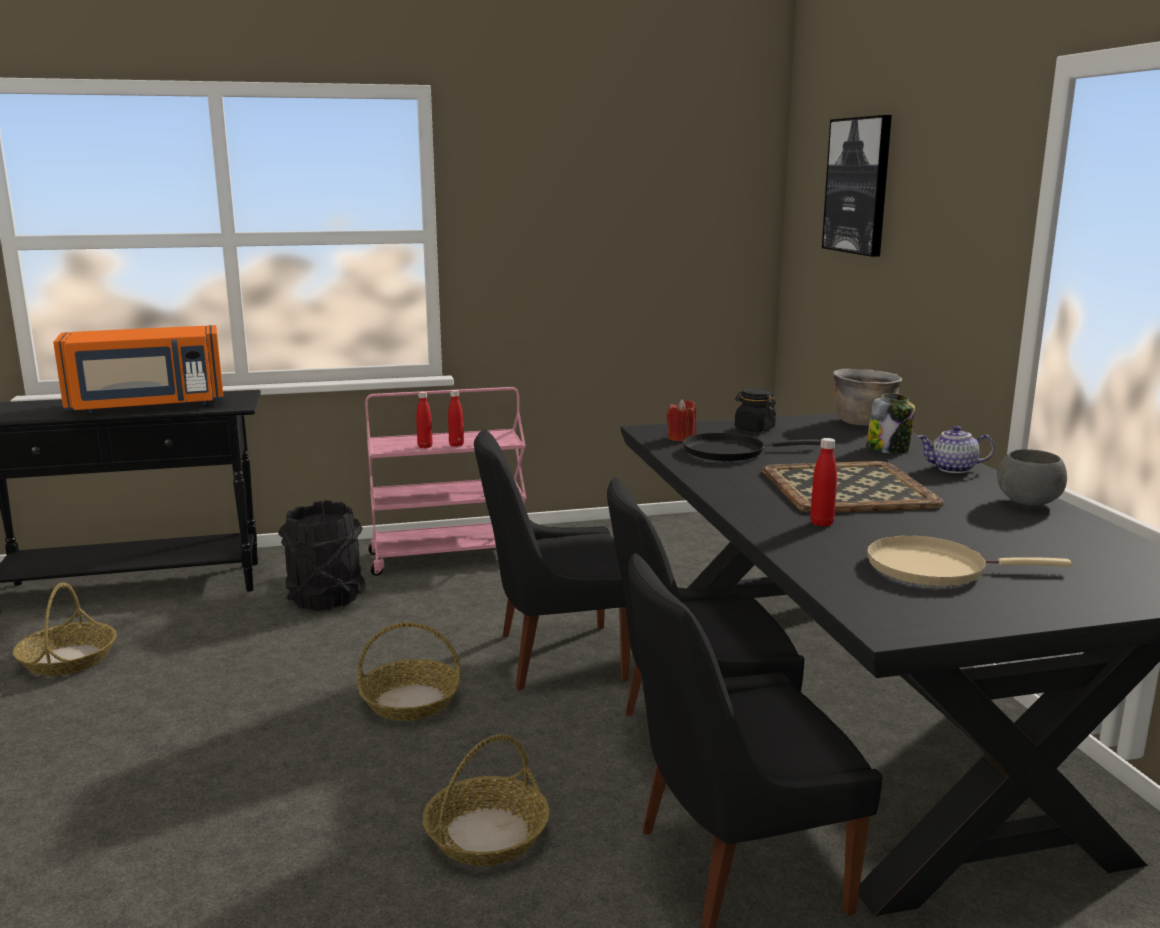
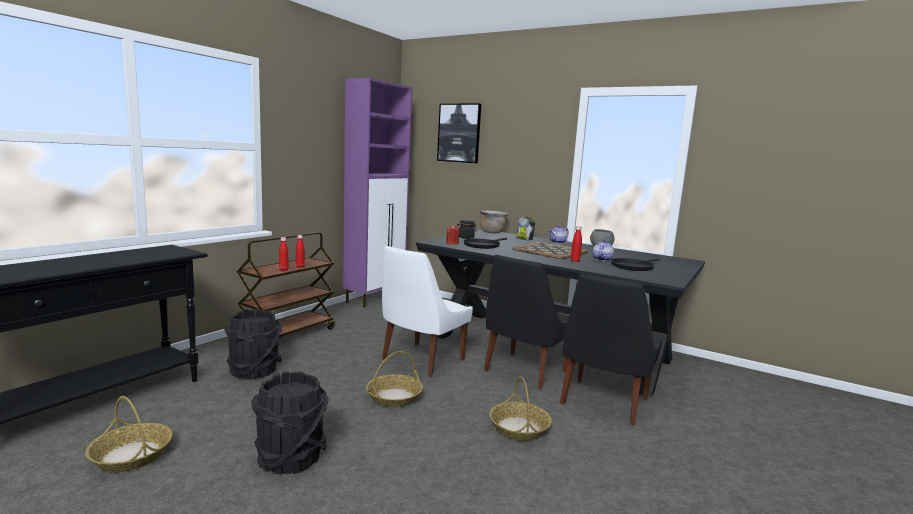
camera: 45 degrees left, 5 degrees down
(147, 405) = (117, 259): orange microwave -> none
(166, 730) = (291, 458): none -> black bucket
(449, 557) = (288, 335): pink cart -> brown cart
(556, 657) = (421, 360): black chair -> white chair
(687, 523) = (375, 298): none -> purple cabinet
(912, 532) = (601, 259): none -> teapot
(933, 568) = (633, 267): beige frying pan -> black frying pan

